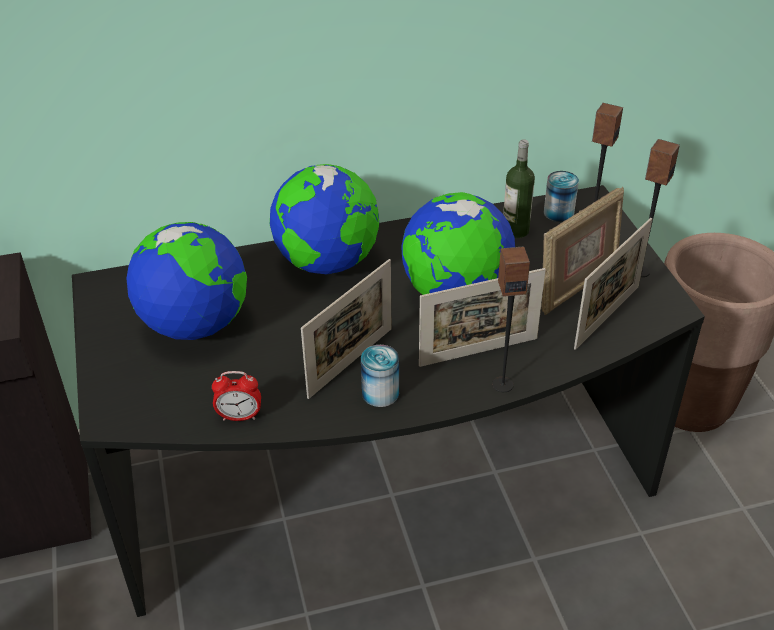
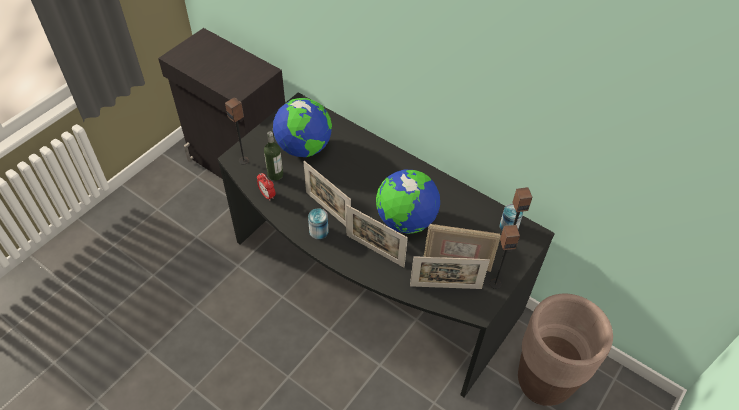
camera: 50 degrees right, 10 degrees up
(327, 263) = (382, 164): globe -> none
(350, 362) = (328, 210): picture frame -> picture frame turned 45 degrees clockwise
(502, 384) = (362, 270): speaker -> speaker (244, 160)
(515, 230) = (476, 217): bottle -> bottle (275, 175)

